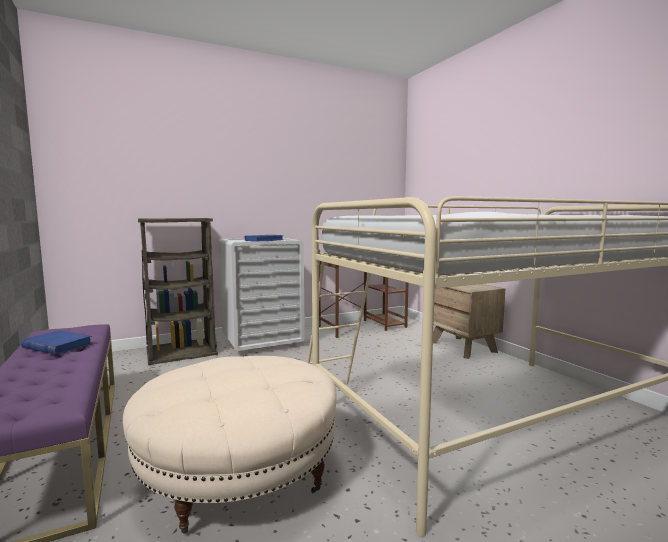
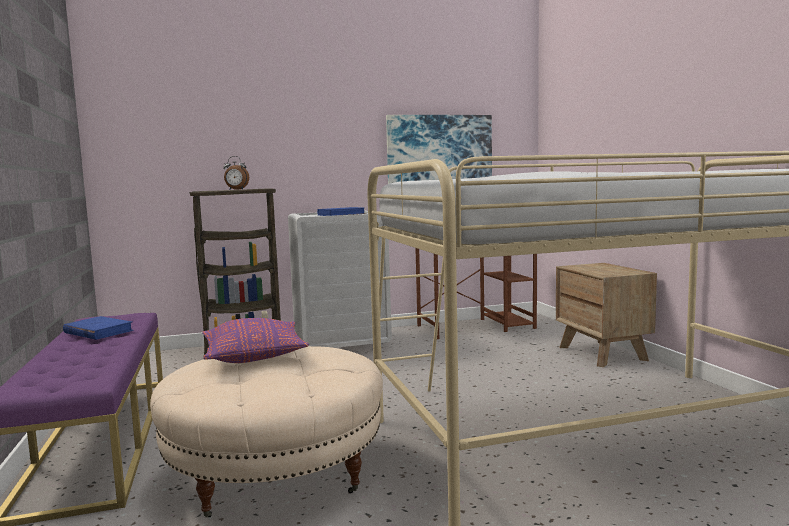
camera: 10 degrees right, 0 degrees up
(178, 218) = (236, 189): none -> alarm clock
(218, 369) = (254, 356): none -> purple pillow
(336, 194) = (439, 152): none -> picture

